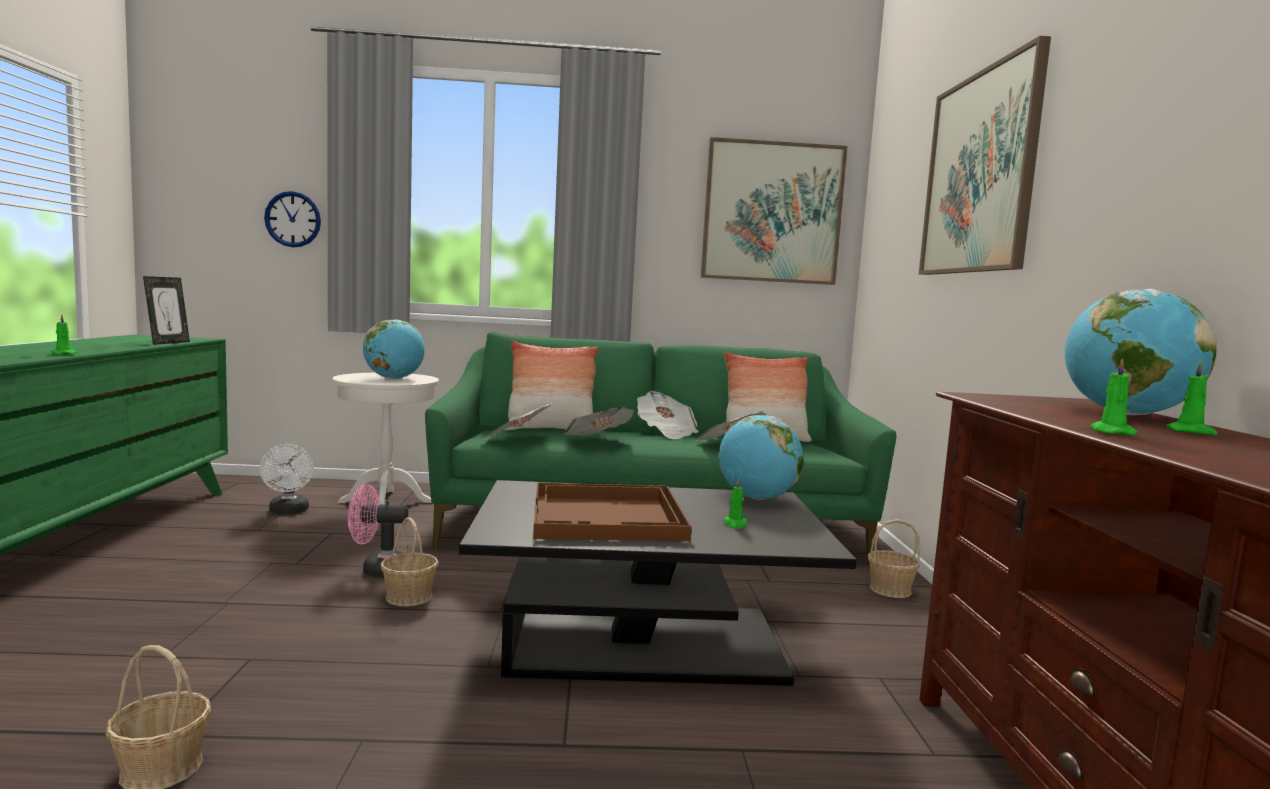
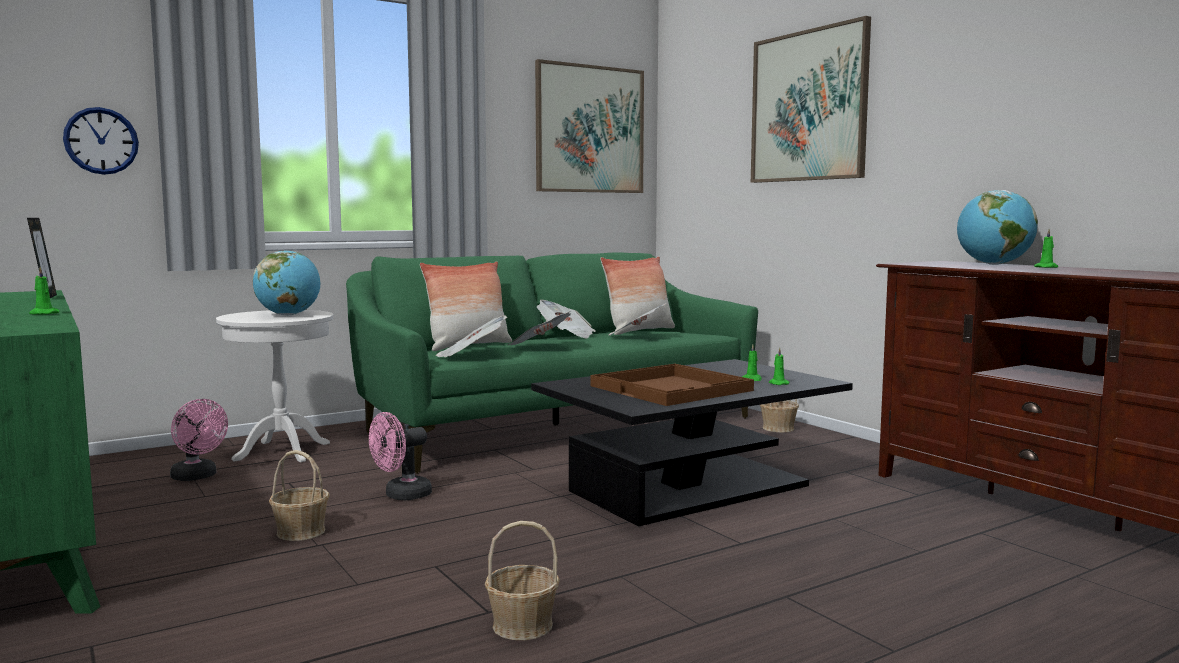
camera: 30 degrees left, 0 degrees up
(288, 511) = (197, 477): white fan -> pink fan
(409, 596) = (469, 504): basket -> basket (301, 532)
(757, 498) = (726, 365): globe -> none
(1111, 432) = (1029, 270): green candle -> green candle (778, 383)

